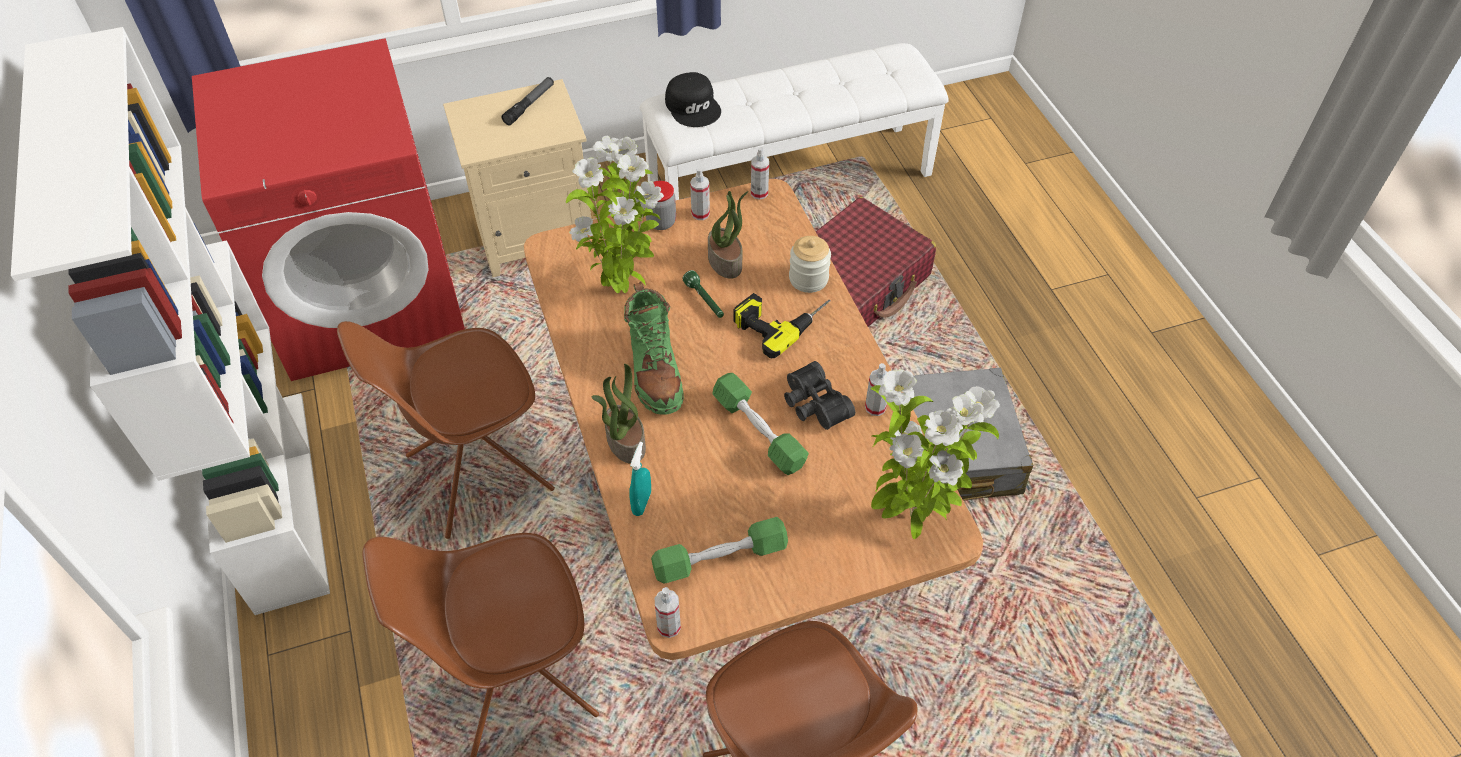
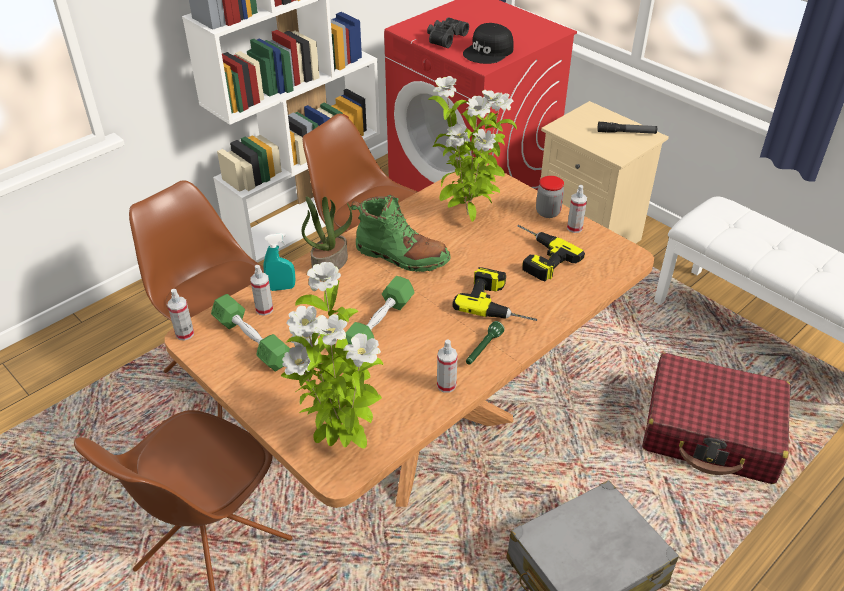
camera: 65 degrees right, 10 degrees down
(654, 371) = (401, 256): green boot -> green boot turned 120 degrees counterclockwise
(693, 106) = (735, 218): black cap -> black cap (489, 52)
(705, 300) = (487, 258): green flashlight -> green flashlight (483, 349)
(726, 261) = (536, 256): potted plant -> power drill
(759, 193) = (626, 250): spray bottle -> spray bottle (264, 309)
(808, 279) = (556, 305): jar -> none
(813, 405) = (425, 347): black binoculars -> black binoculars (445, 38)

